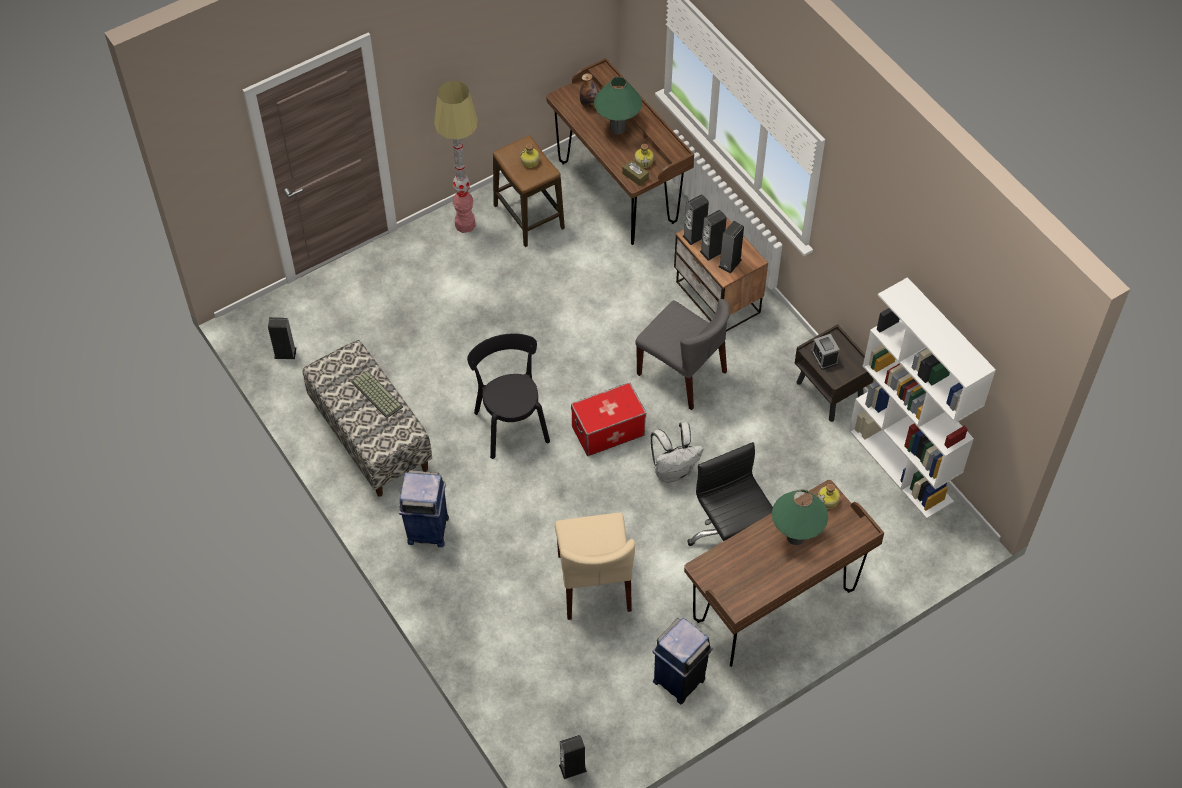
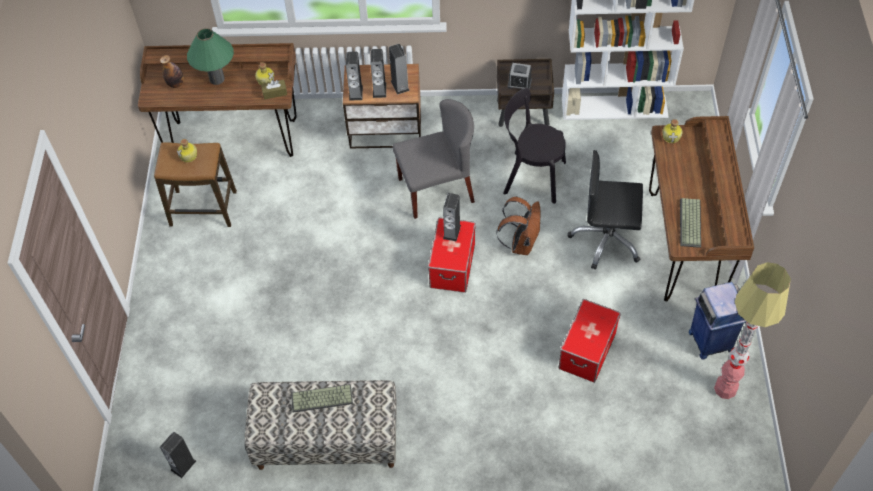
camera: 55 degrees left, 0 degrees up
(427, 530) = (453, 446): blue trash can -> none
(465, 225) = (170, 256): floor lamp -> floor lamp (725, 389)
(511, 423) = (394, 328): black chair -> black chair (531, 176)
(572, 768) = (748, 457): speaker -> speaker (452, 232)
(594, 583) = (587, 351): beige chair -> storage box
(673, 471) = (521, 243): white backpack -> brown backpack
(734, 564) = (691, 223): none -> keyboard
(795, 537) = (690, 172): green table lamp -> none

